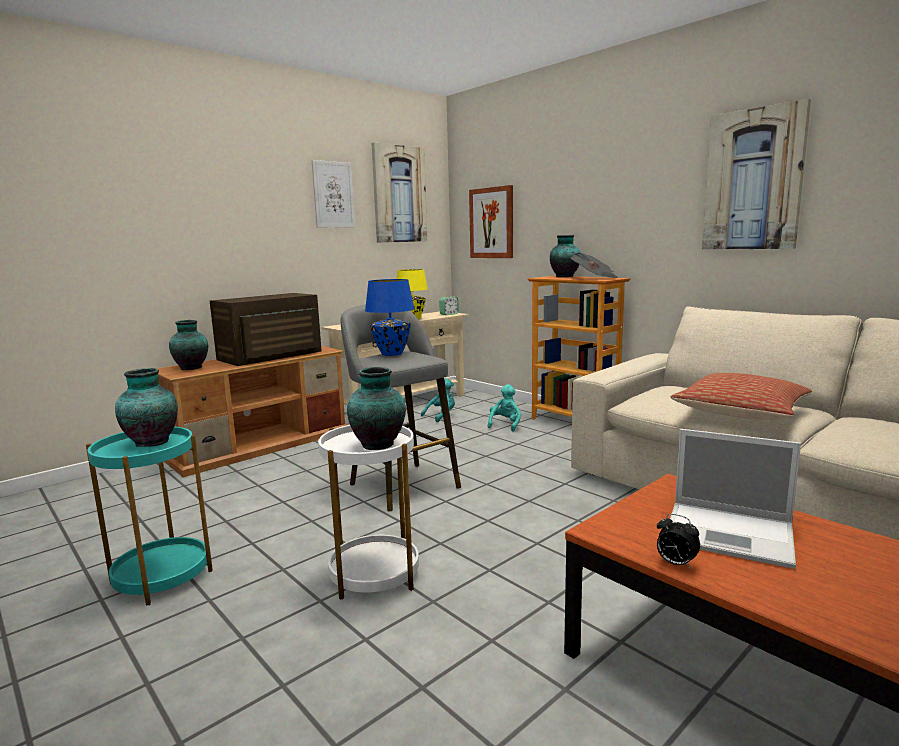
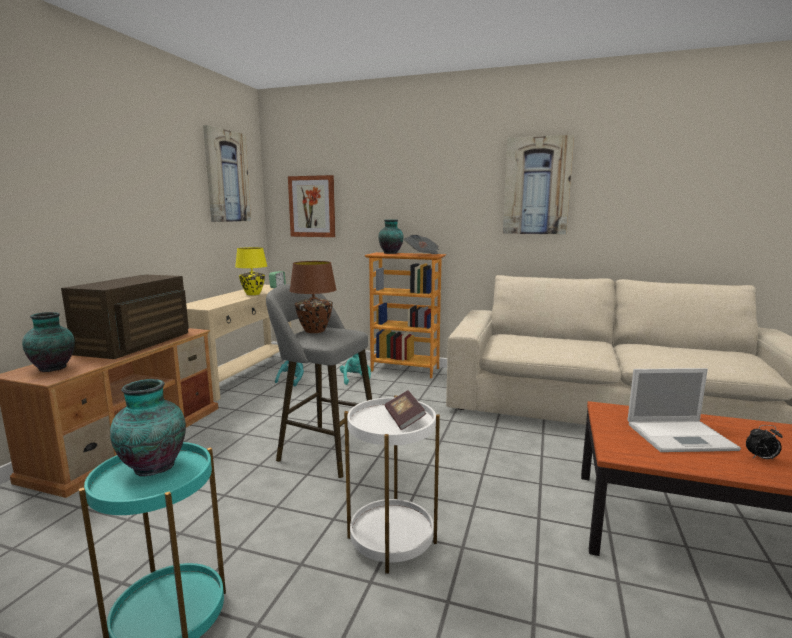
camera: 30 degrees left, 0 degrees up
(333, 194) = (173, 173): picture -> none
(379, 444) = (404, 419): vase -> book
(391, 354) = (314, 331): blue table lamp -> brown table lamp
(675, 563) = (687, 465): alarm clock -> alarm clock (761, 458)
(740, 412) = (573, 349): pillow -> none

